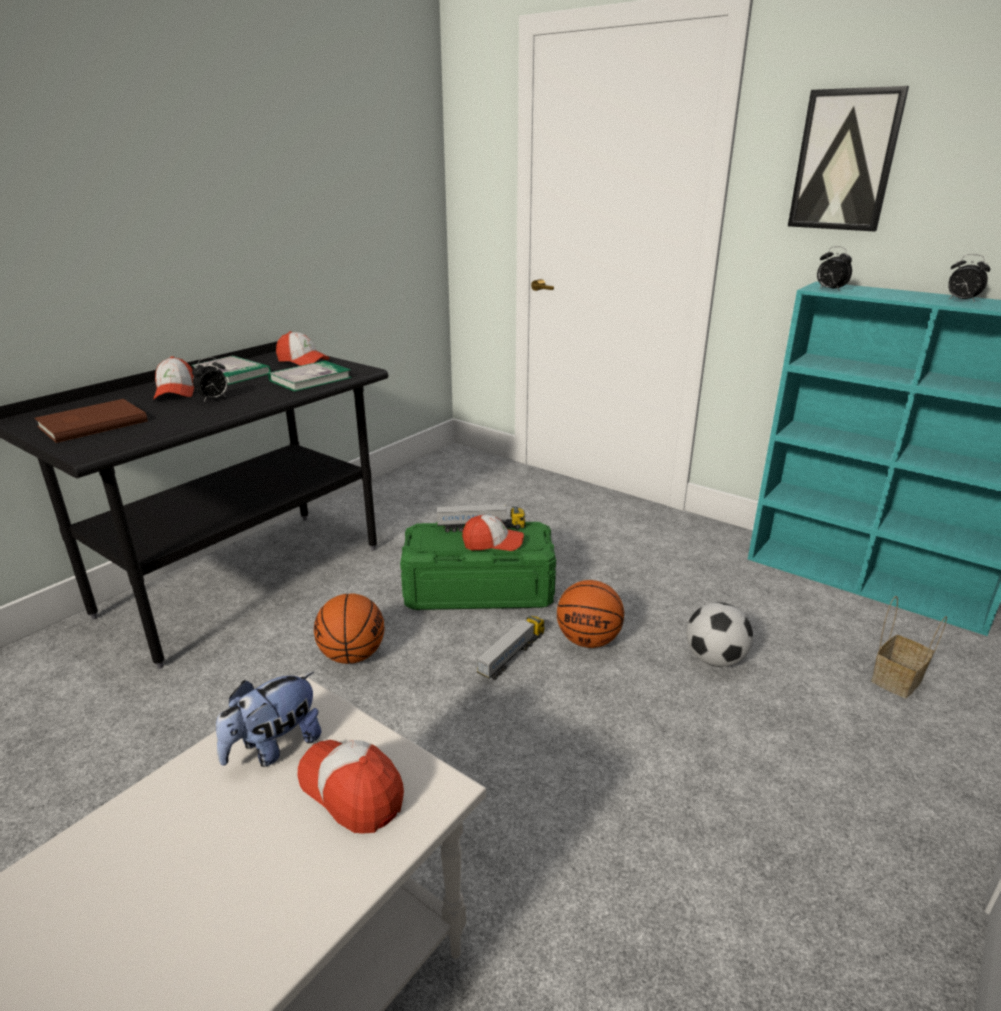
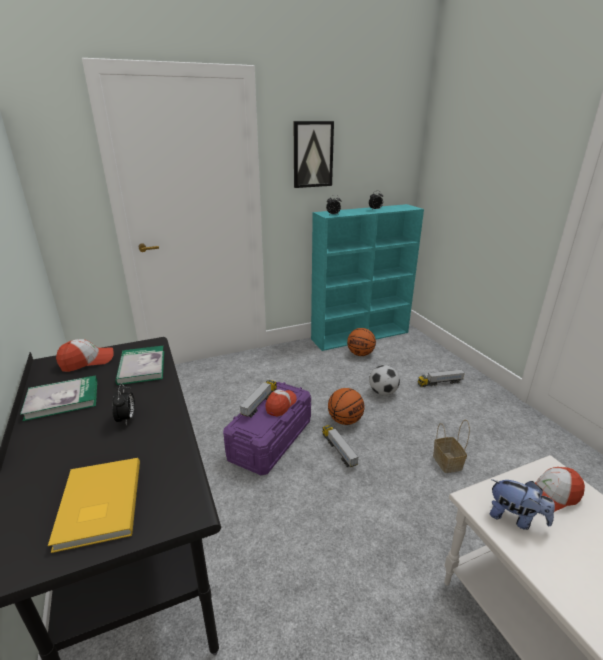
camera: 60 degrees left, 0 degrees up
(90, 423) = (97, 505): brown book -> yellow book
(176, 392) = (72, 438): cap -> none
(274, 747) = (515, 518): plush toy -> plush toy turned 45 degrees counterclockwise
(352, 655) = (290, 519): basketball -> basketball (360, 354)
(478, 590) = (270, 440): green storage box -> purple storage box
(852, 729) = (440, 383): none -> toy truck
(896, 678) = (419, 360): basket -> basket (446, 461)

